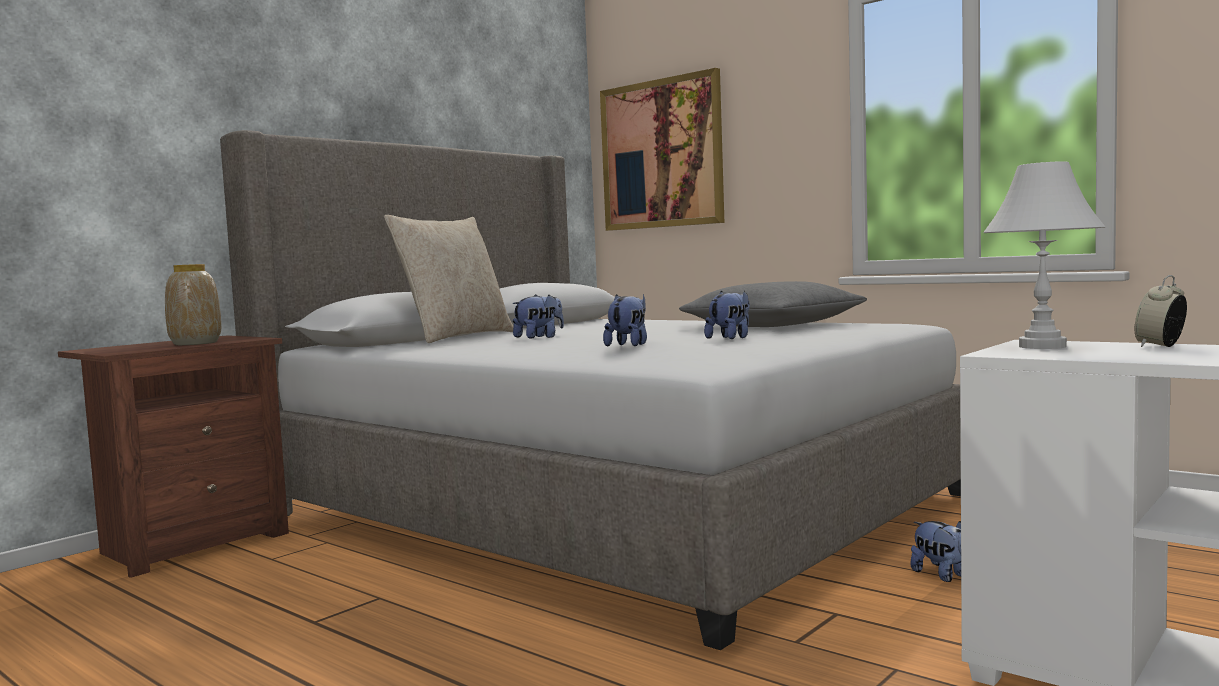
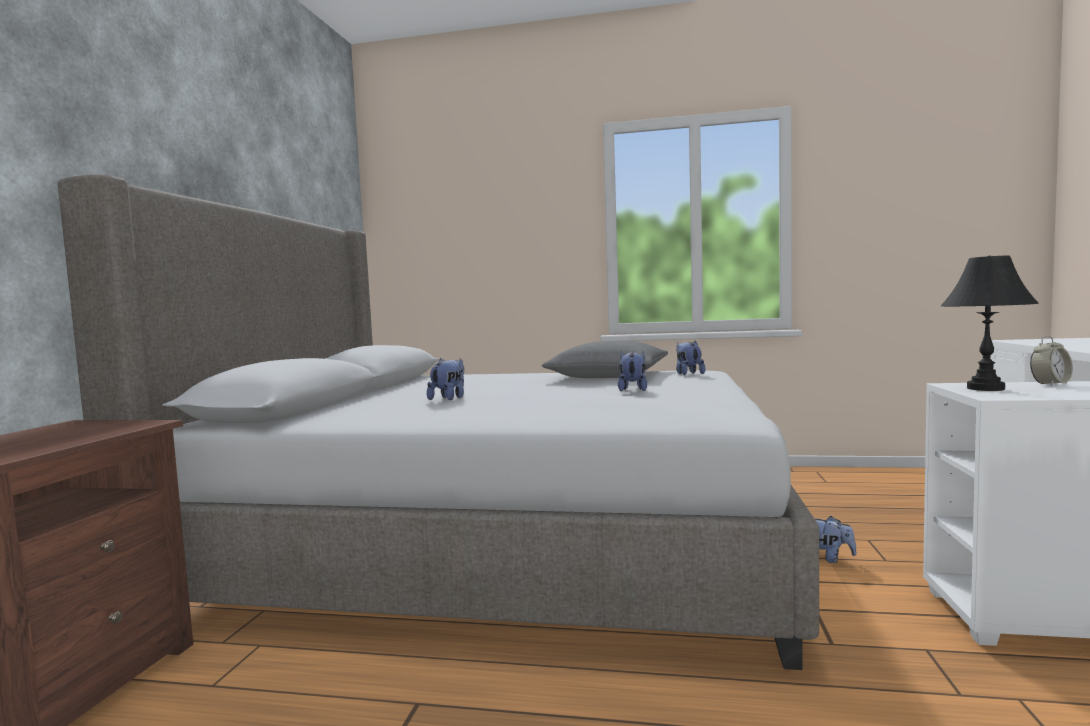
camera: 30 degrees left, 0 degrees up
(194, 343) = (73, 437): vase -> none
(456, 337) = (349, 403): beige pillow -> none
(629, 345) = (595, 403): plush toy -> plush toy (688, 374)
(661, 154) = (437, 236): picture -> none
(1042, 346) = (986, 388): white table lamp -> black table lamp
(1160, 346) = (1050, 384): alarm clock -> alarm clock turned 135 degrees counterclockwise

